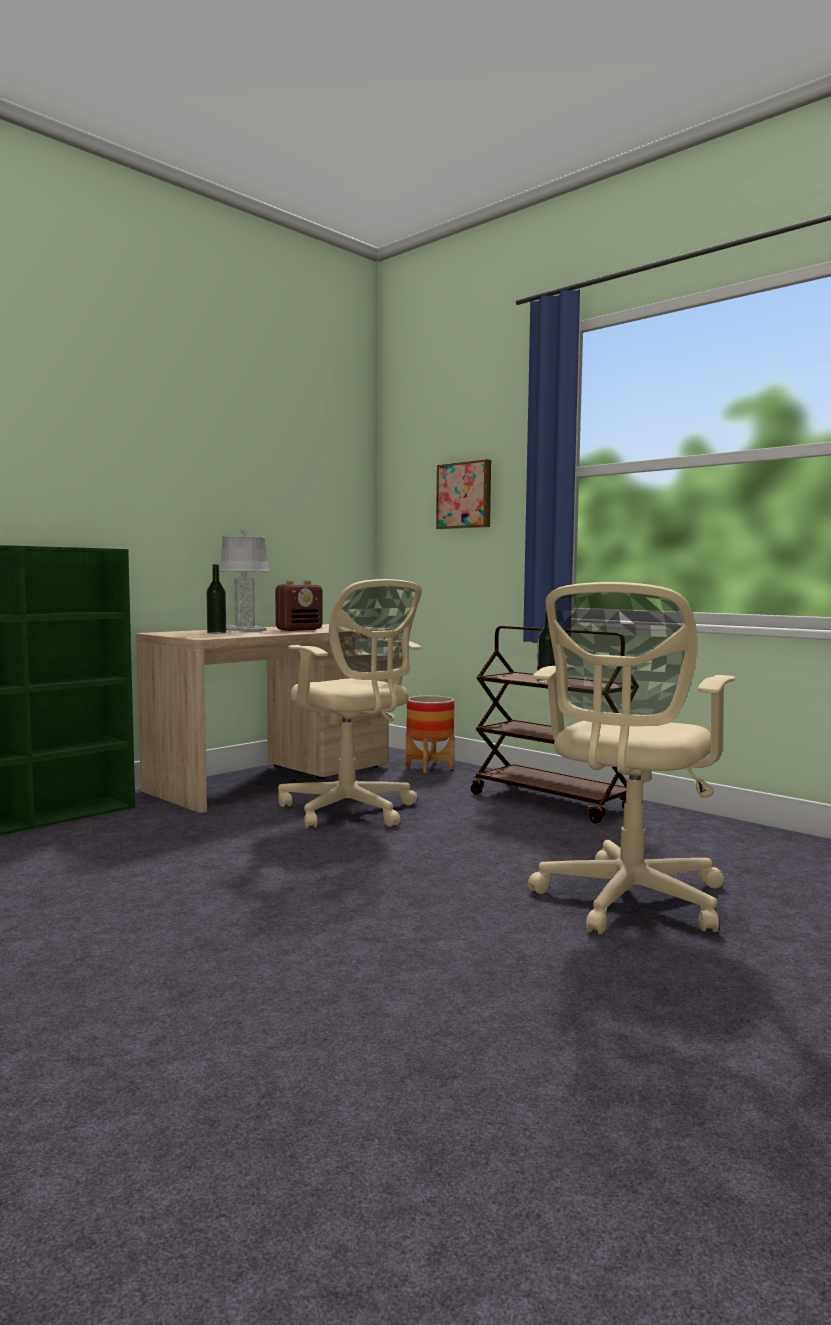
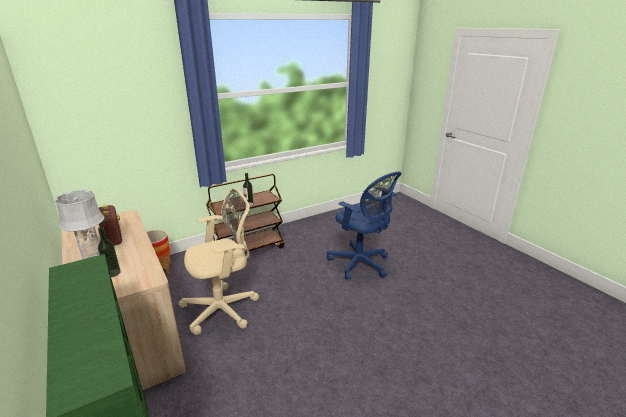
camera: 75 degrees left, 20 degrees up
(465, 495) = (128, 113): picture -> none
(627, 902) = (360, 264): beige office chair -> blue office chair

